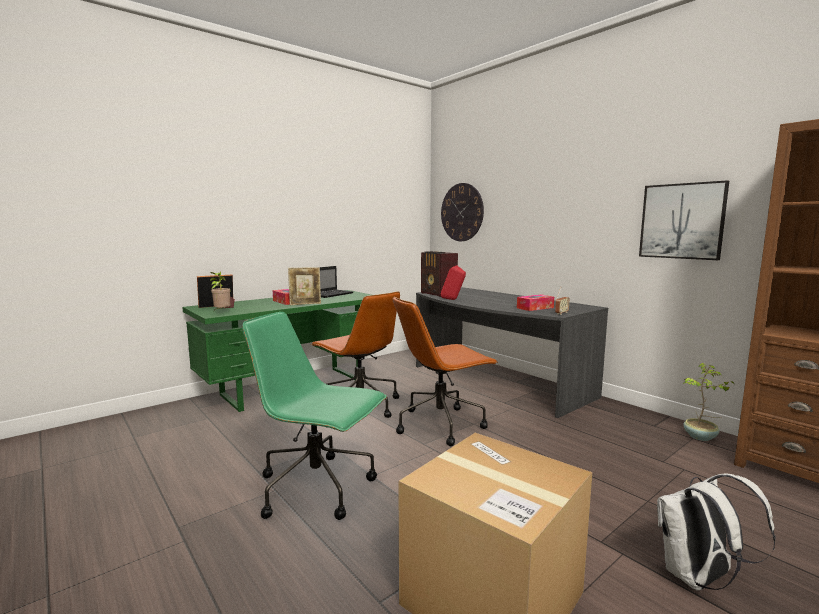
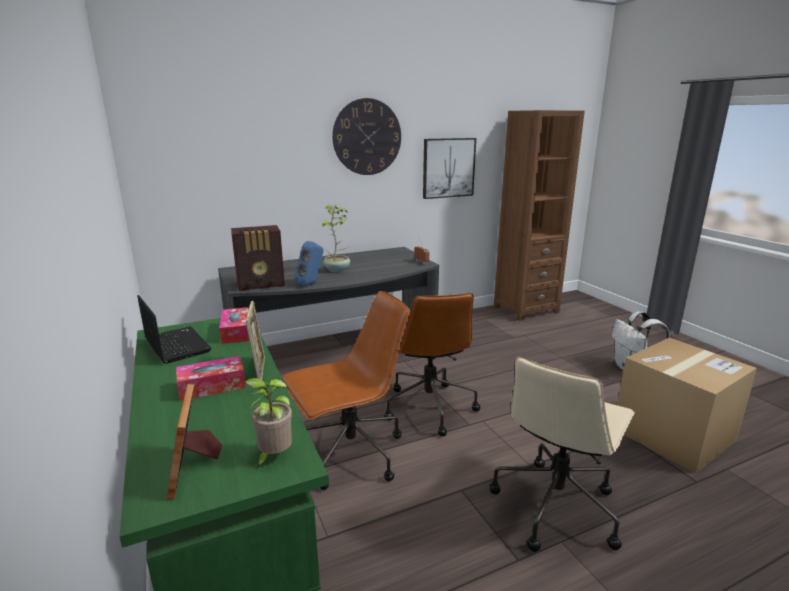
camera: 75 degrees left, 10 degrees up
(318, 488) = (555, 505): green office chair -> beige office chair
(453, 299) = (311, 284): red speaker -> blue speaker
(462, 212) = (196, 164): wall clock -> wall clock (367, 137)
(535, 308) = (390, 264): tissue box -> tissue box (236, 332)
(700, 437) = (482, 316): potted plant -> potted plant (338, 270)

